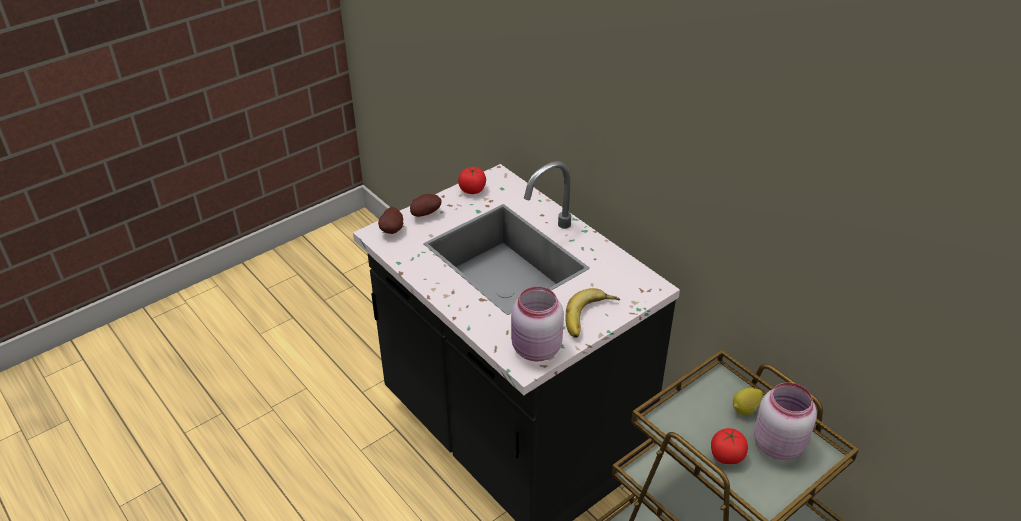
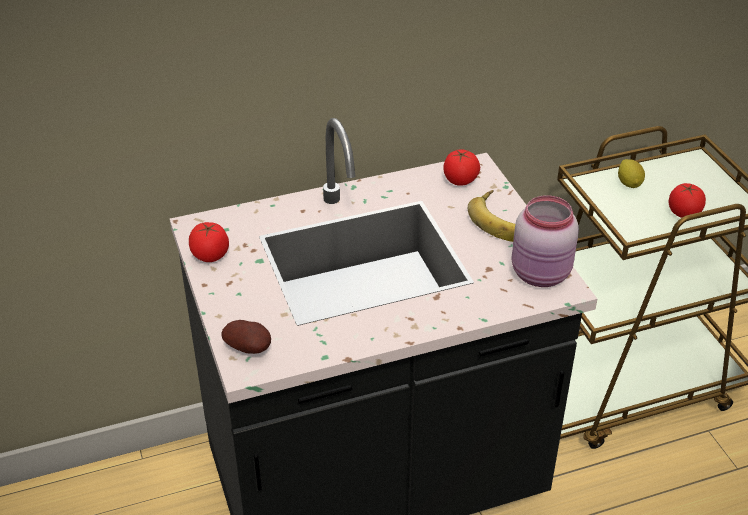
camera: 70 degrees left, 0 degrees up
(425, 213) = (232, 309): potato -> none
(629, 282) = (460, 180): none -> tomato
(777, 443) = (675, 179): pink jar -> none

